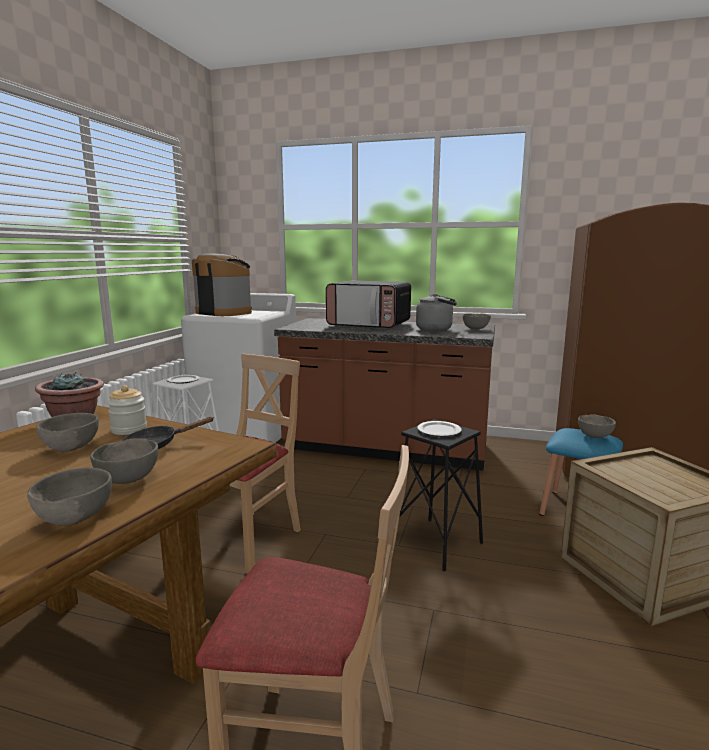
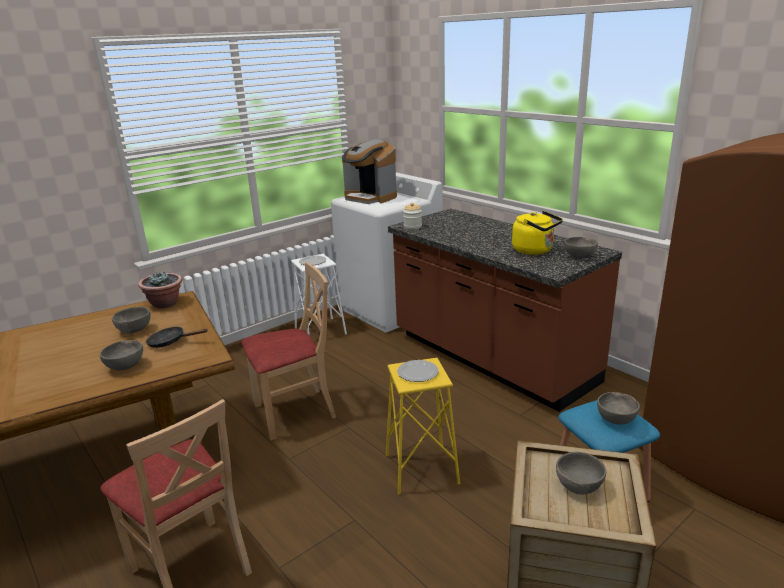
camera: 35 degrees right, 10 degrees up
(74, 518) = (75, 386): grey bowl -> grey bowl (578, 486)
(129, 429) = (178, 321): jar -> jar (412, 227)
(224, 313) = (370, 197): coffee machine -> coffee machine turned 150 degrees clockwise
(370, 324) = (485, 230): microwave -> none
(436, 329) = (535, 250): grey kettle -> yellow kettle
(437, 544) = (421, 469): black stool -> yellow stool

